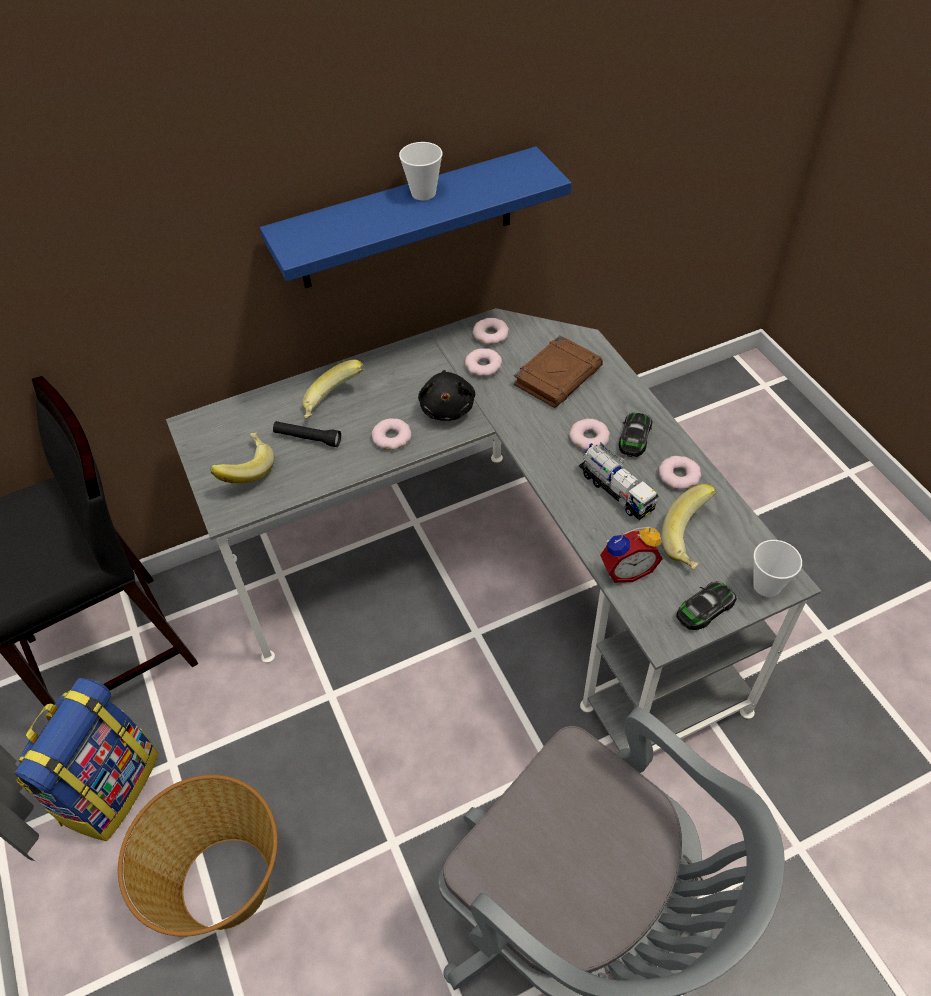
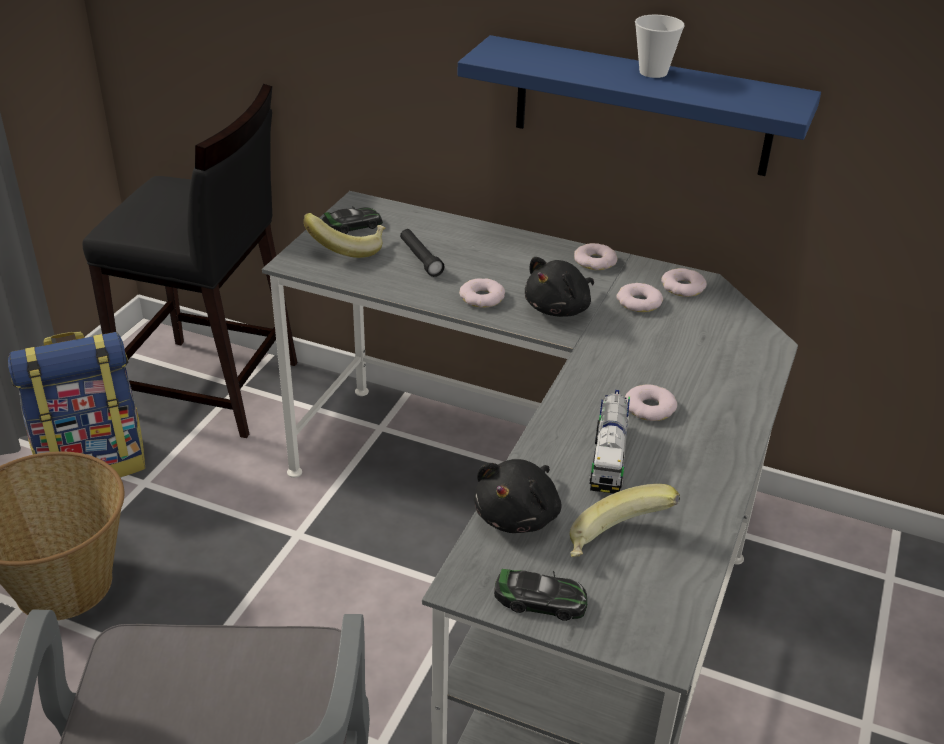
camera: 45 degrees right, 15 degrees down
(334, 404) = (475, 251): banana -> none
(557, 375) = (697, 349): brown book -> none
(626, 569) = (518, 515): alarm clock -> black plush toy
(634, 437) = (695, 437): toy car -> toy car (352, 225)
(679, 476) = (691, 493): donut -> donut (595, 261)
(766, 585) = (633, 636): cup -> none

